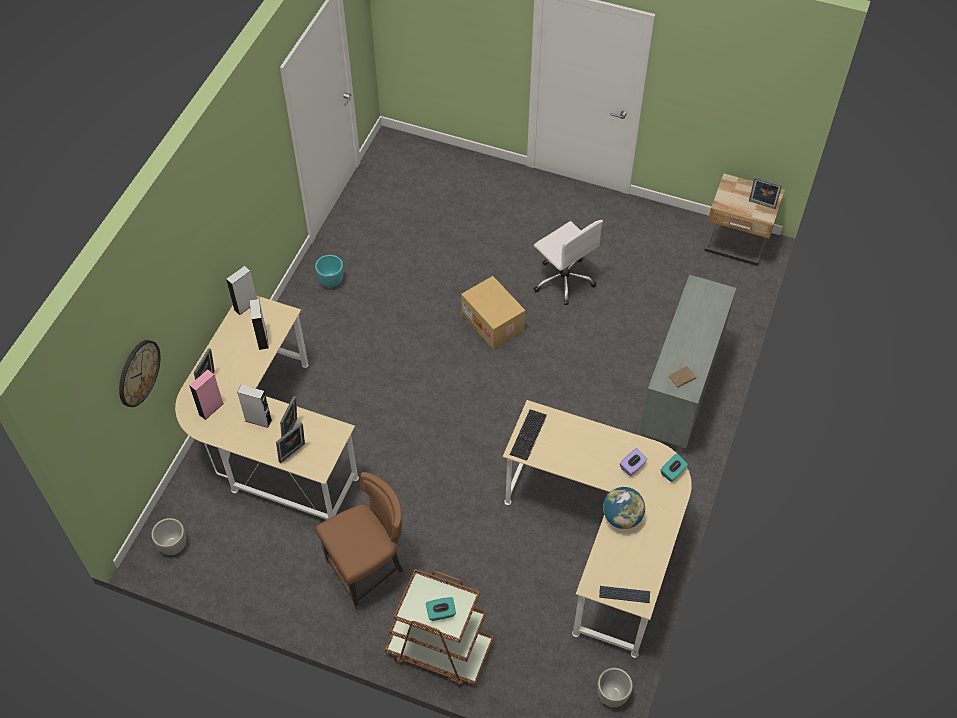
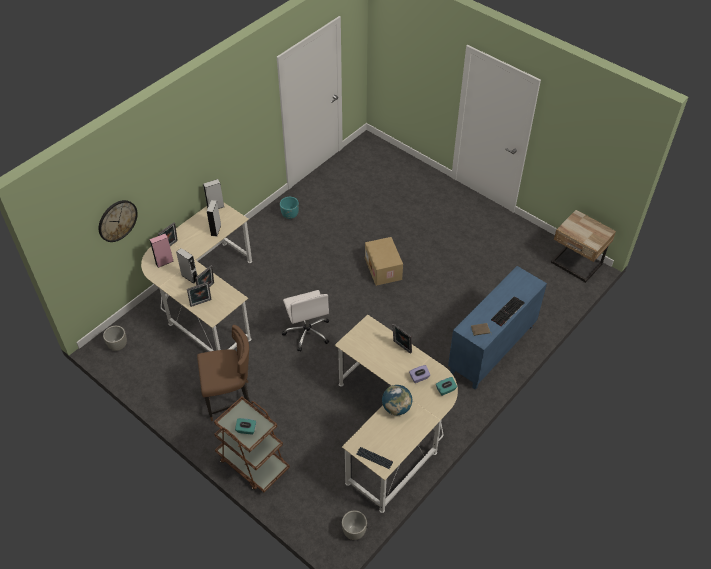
camera: 20 degrees right, 5 degrees down
(528, 435) = (358, 337): keyboard -> keyboard (508, 312)
(563, 280) = (443, 255): white office chair -> white office chair (307, 332)
(680, 393) = (492, 350): grey cabinet -> blue cabinet
(761, 205) = (594, 237): picture frame -> picture frame (401, 347)

